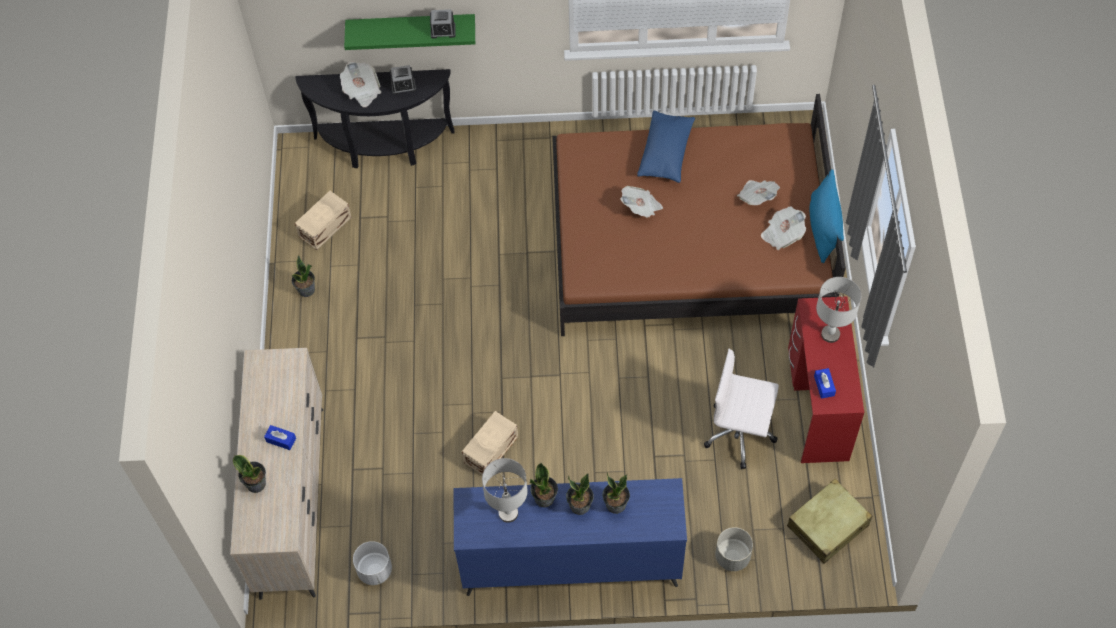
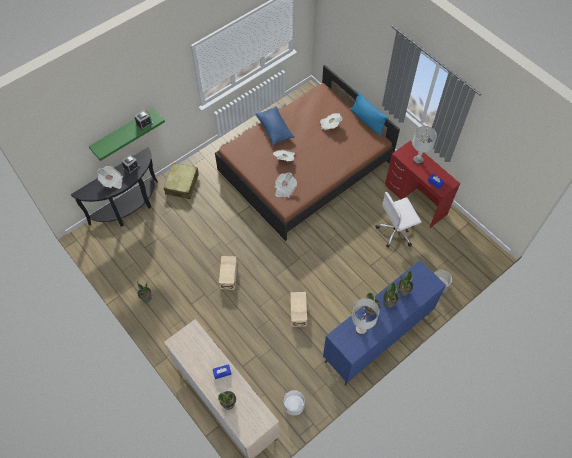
camera: 40 degrees left, 0 degrees up
(326, 227) = (131, 262): beige storage box -> beige storage box (229, 275)
(782, 234) = (353, 134): newspaper -> newspaper (284, 189)
(828, 526) = (463, 246): beige suitcase -> beige suitcase (182, 184)

